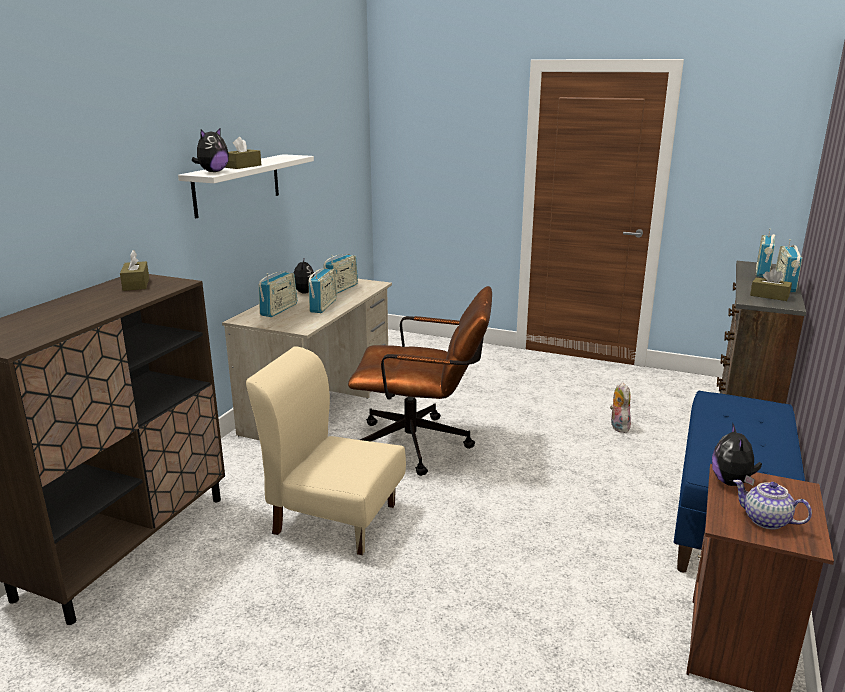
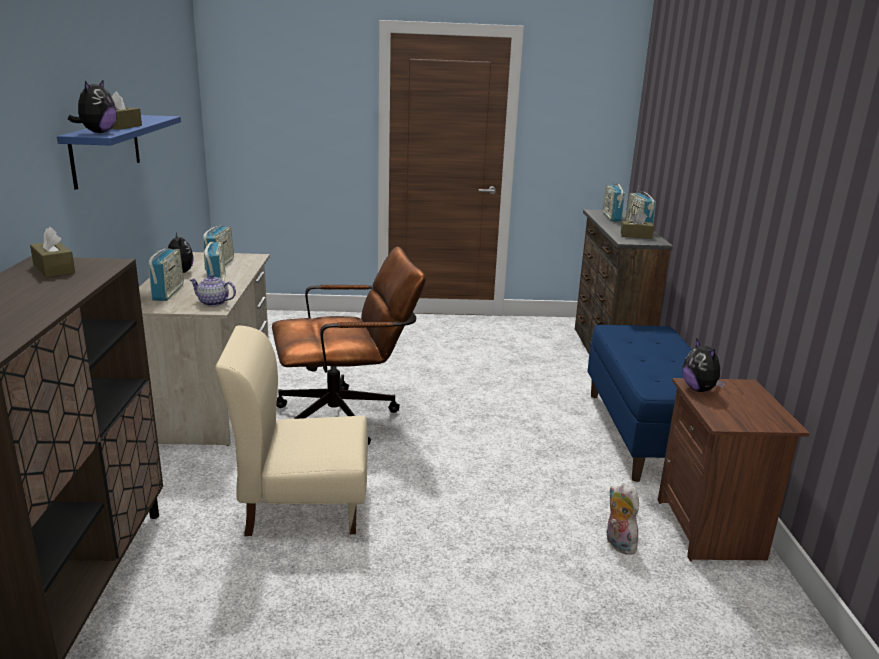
camera: 25 degrees left, 0 degrees up
(237, 184) = (106, 149): white shelf -> blue shelf
(617, 427) = (513, 371): plush toy -> plush toy (617, 544)
(765, 520) = (745, 413): teapot -> teapot (213, 303)

